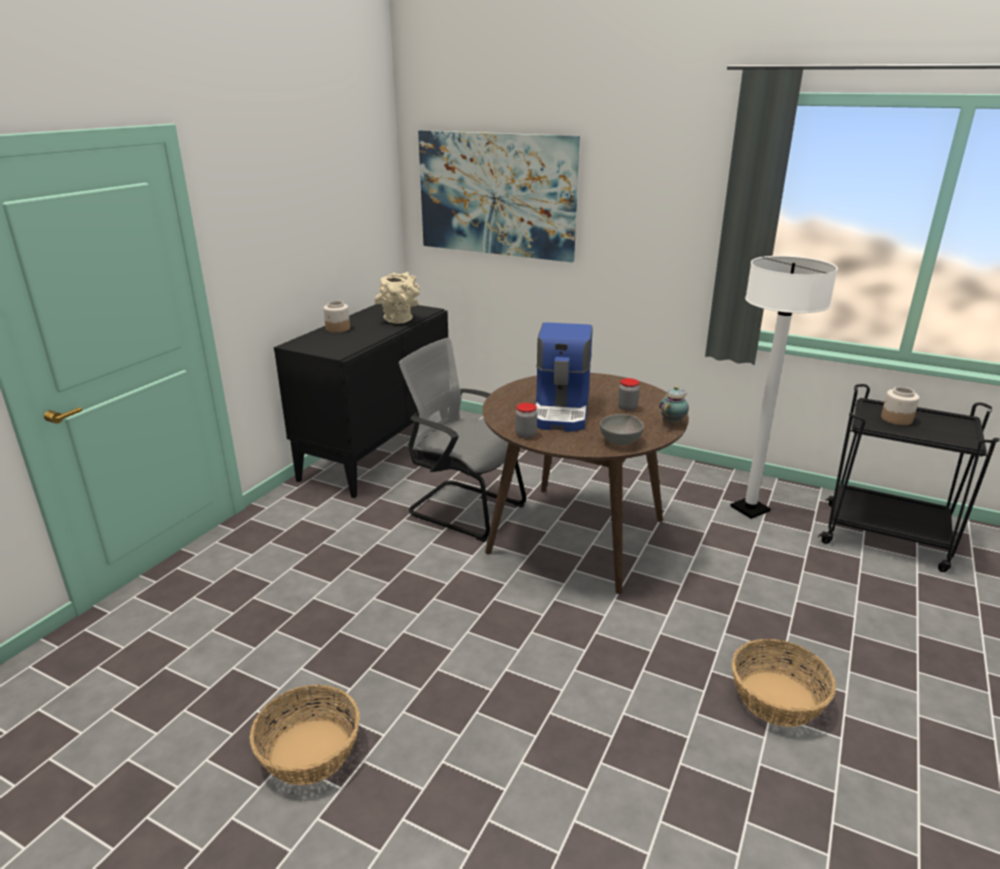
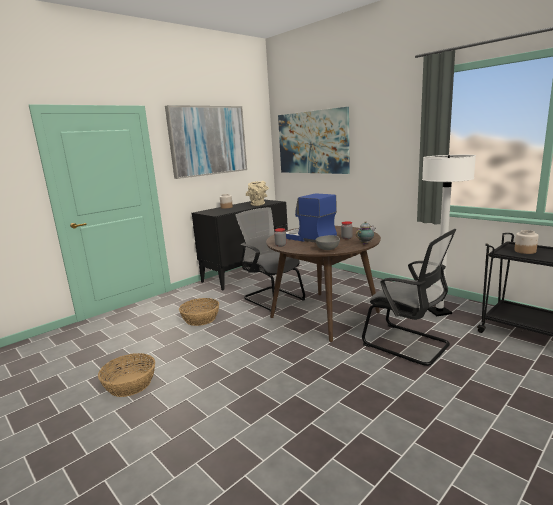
camera: 20 degrees right, 10 degrees down
(295, 192) = (208, 141): none -> picture
(562, 411) = (309, 238): coffee machine -> coffee machine turned 105 degrees clockwise
(739, 583) = (408, 345): none -> chair
(776, 698) = (394, 402): basket -> basket (201, 319)

